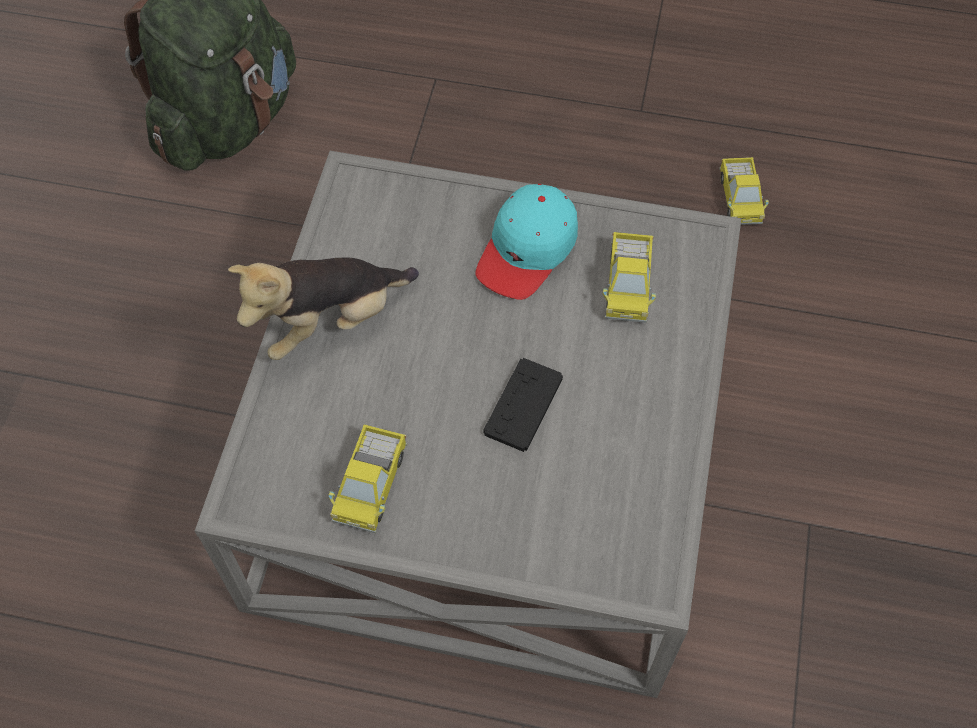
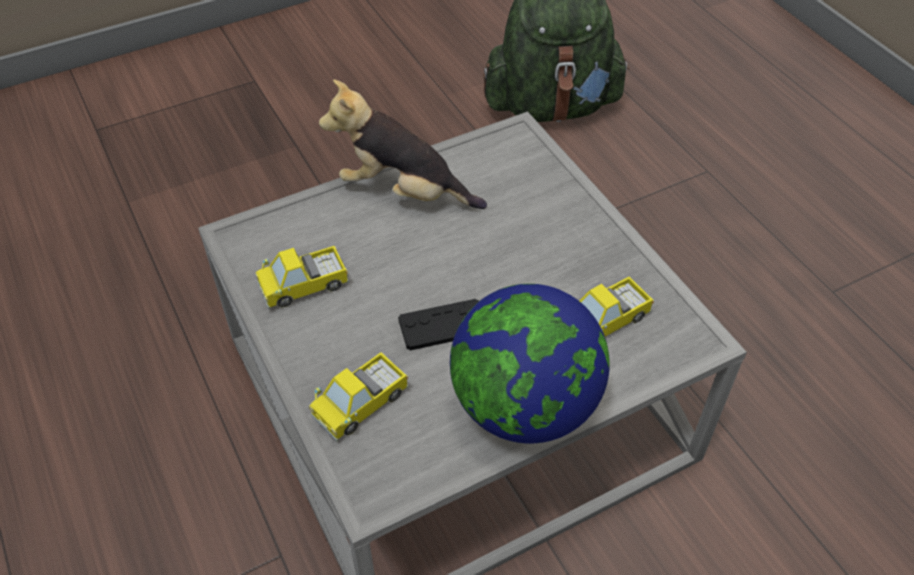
camera: 50 degrees right, 10 degrees down
(527, 250) = (568, 249): turquoise cap -> none
(661, 407) = (524, 406): none -> globe
(739, 199) = (840, 402): toy truck -> toy truck (360, 404)

